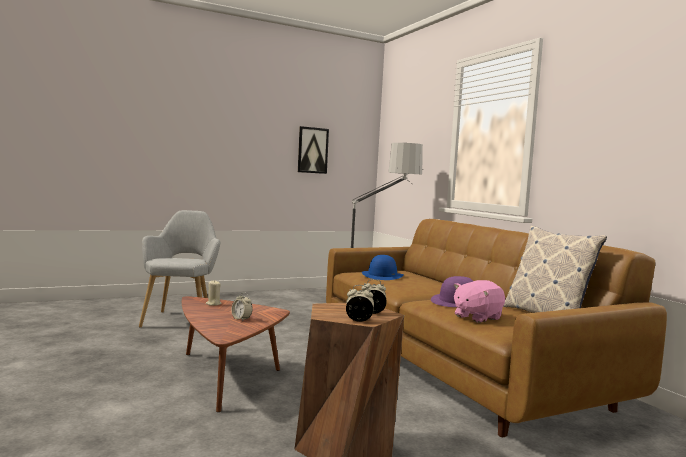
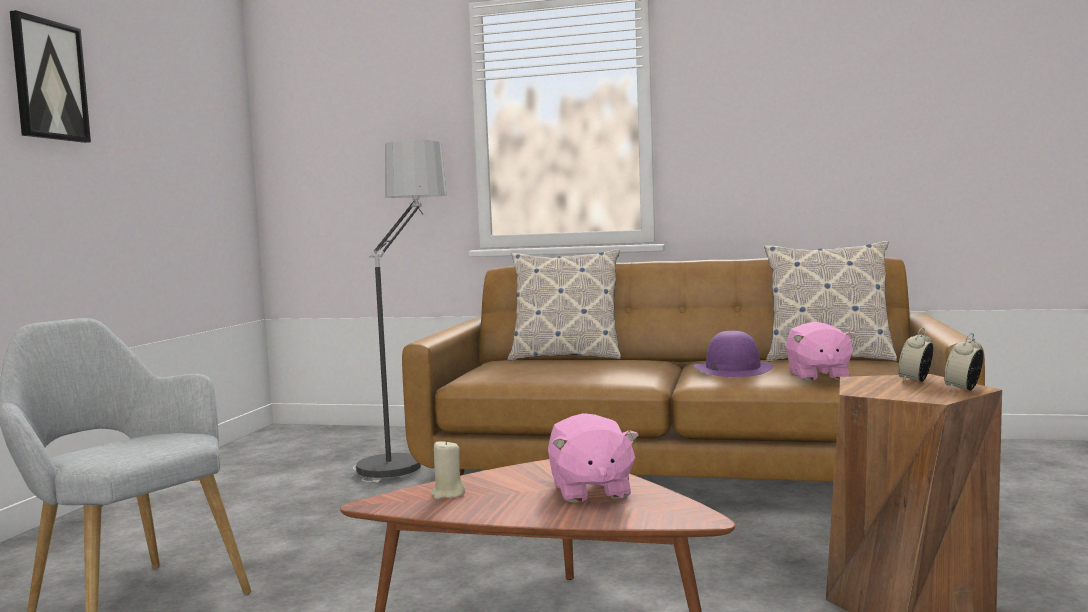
camera: 50 degrees left, 0 degrees up
(241, 319) = (590, 491): alarm clock -> pink plush toy
(312, 150) = (163, 162): picture -> picture (49, 80)
(382, 275) = (528, 370): blue hat -> none
(431, 277) = (566, 357): none -> pillow

